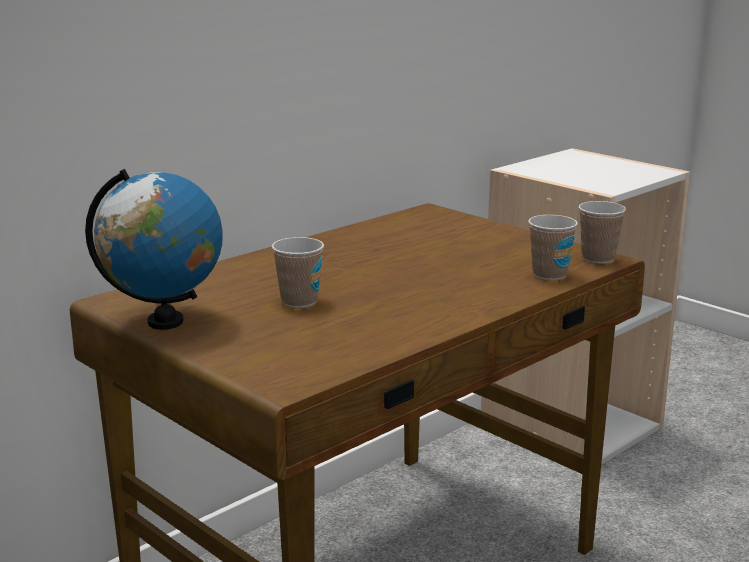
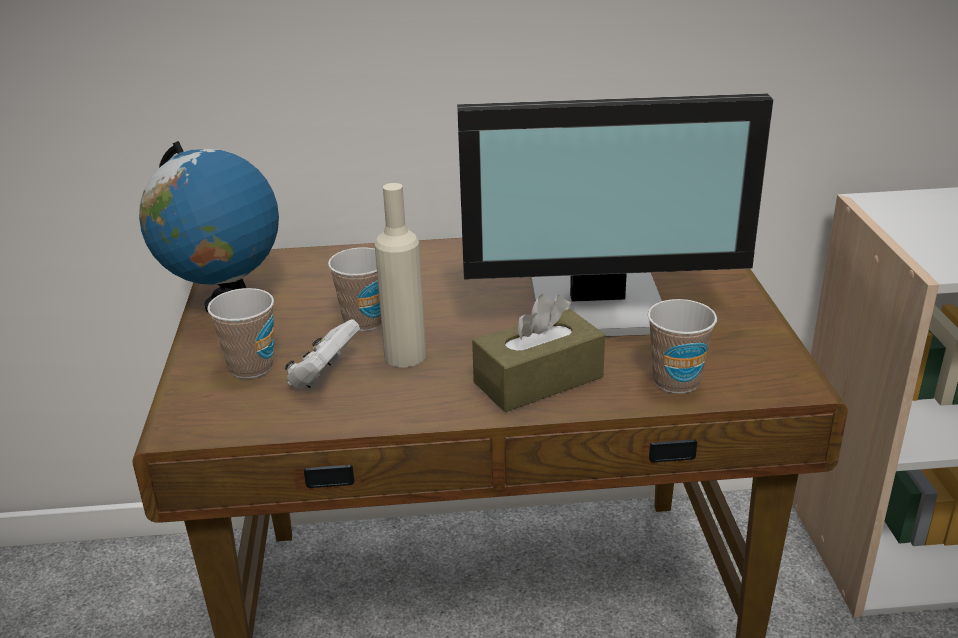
camera: 40 degrees right, 10 degrees up
(332, 333) = (323, 376): none -> white game controller
(366, 309) = (405, 356): none -> beige bottle
(442, 256) = (600, 308): none -> monitor
(473, 295) = (538, 380): none -> brown tissue box
(598, 258) = (781, 378): cup -> cup (251, 367)

